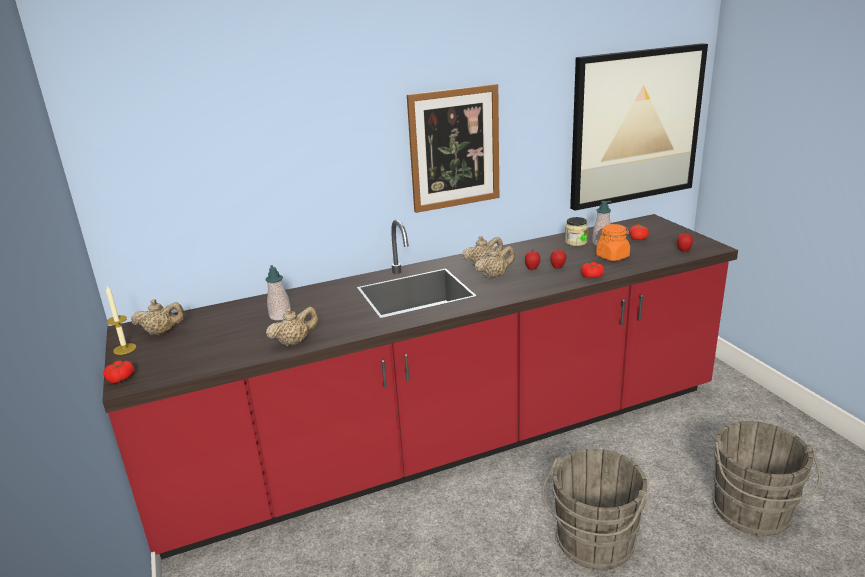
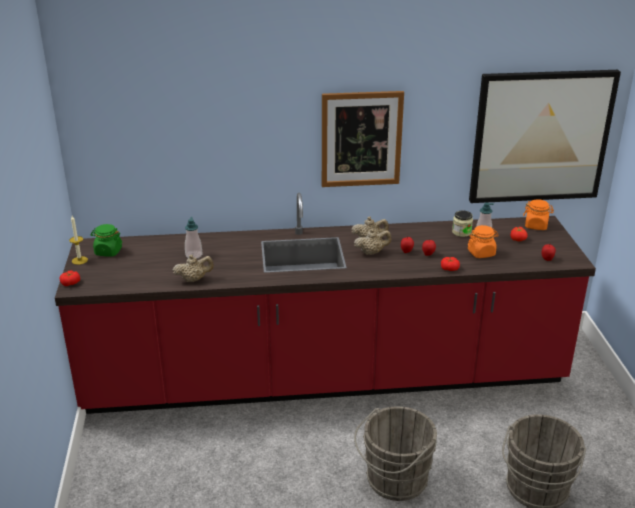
camera: 15 degrees right, 5 degrees up
(162, 332) = (108, 252): beige teapot -> green jar
(645, 224) = (536, 226): none -> orange jar

